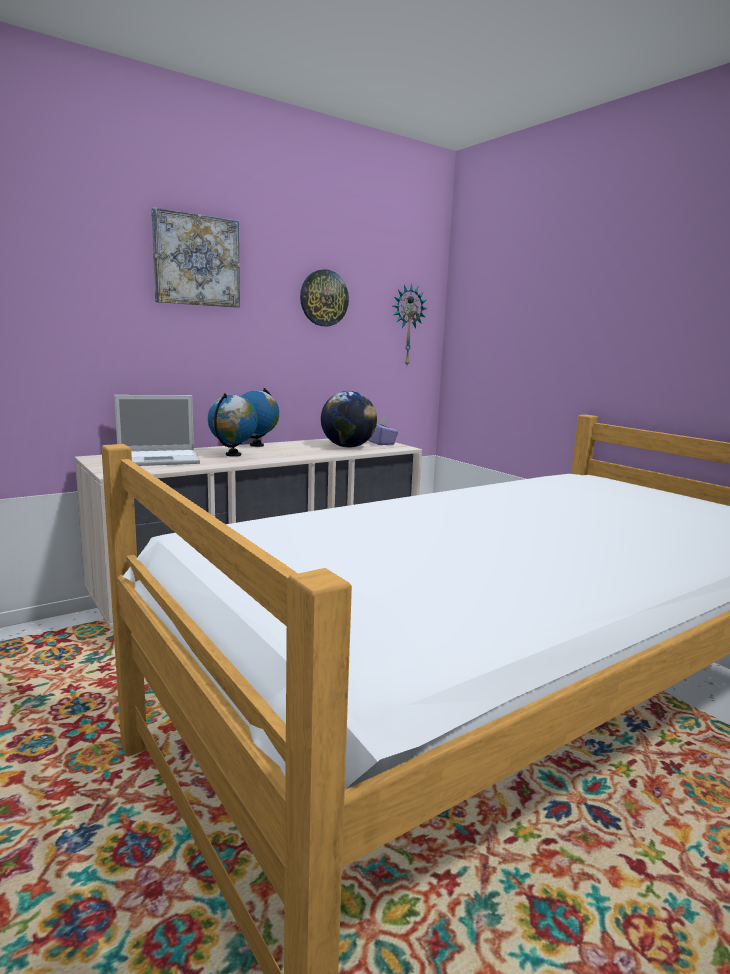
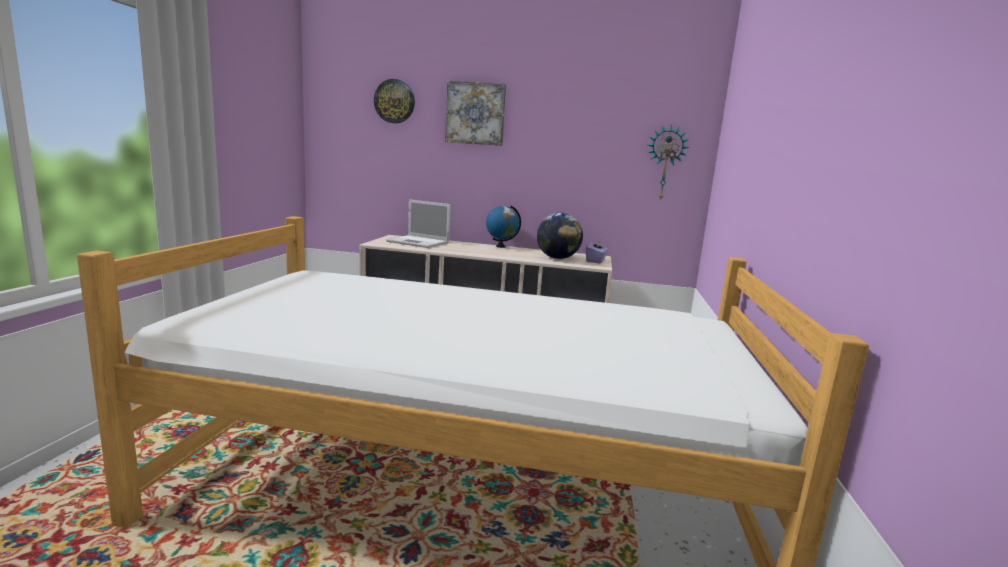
camera: 45 degrees right, 0 degrees up
(233, 455) = (464, 248): globe -> none
(323, 298) = (577, 138): wall clock -> wall clock (394, 101)

